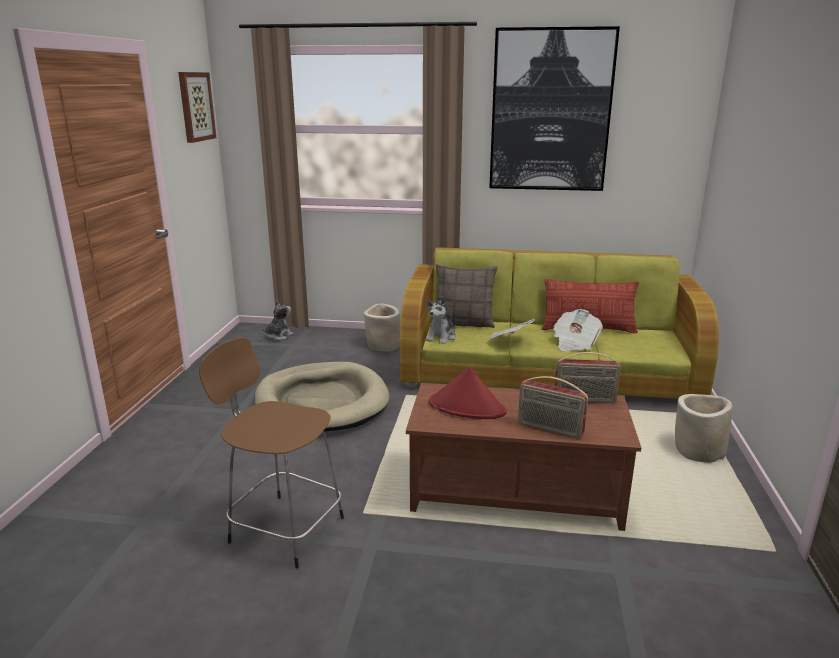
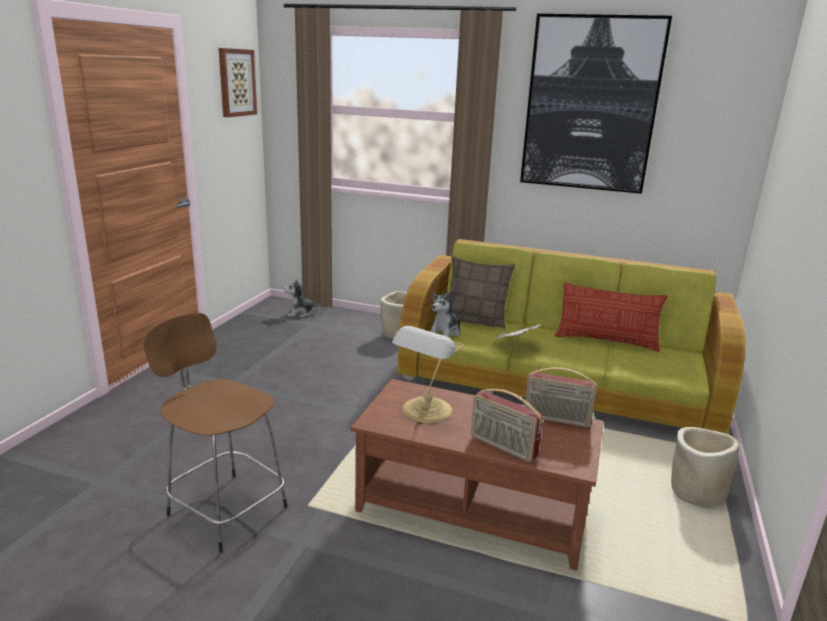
camera: 10 degrees right, 0 degrees up
(278, 336) = (301, 313): plush toy -> plush toy turned 150 degrees counterclockwise
(322, 402) = (315, 384): beige dog bed -> none
(467, 407) = (426, 411): red hat -> table lamp
(574, 343) = (584, 355): newspaper -> none

